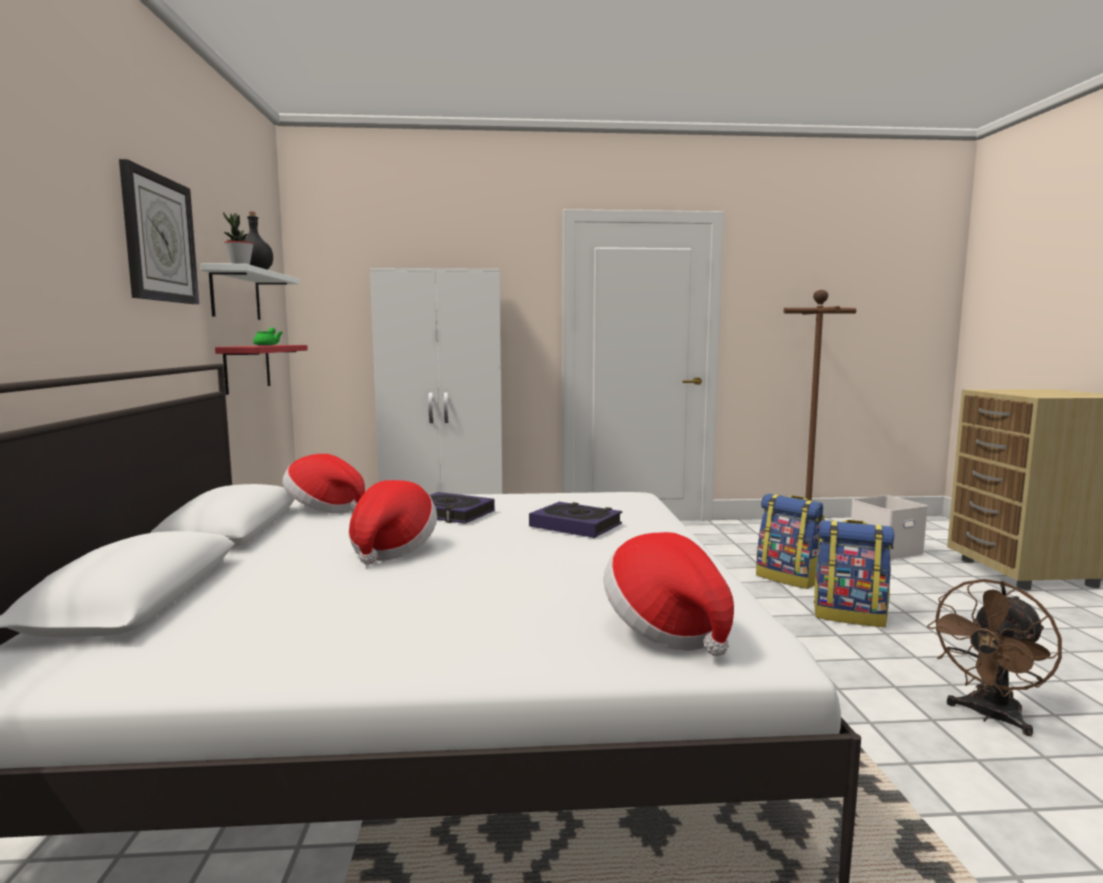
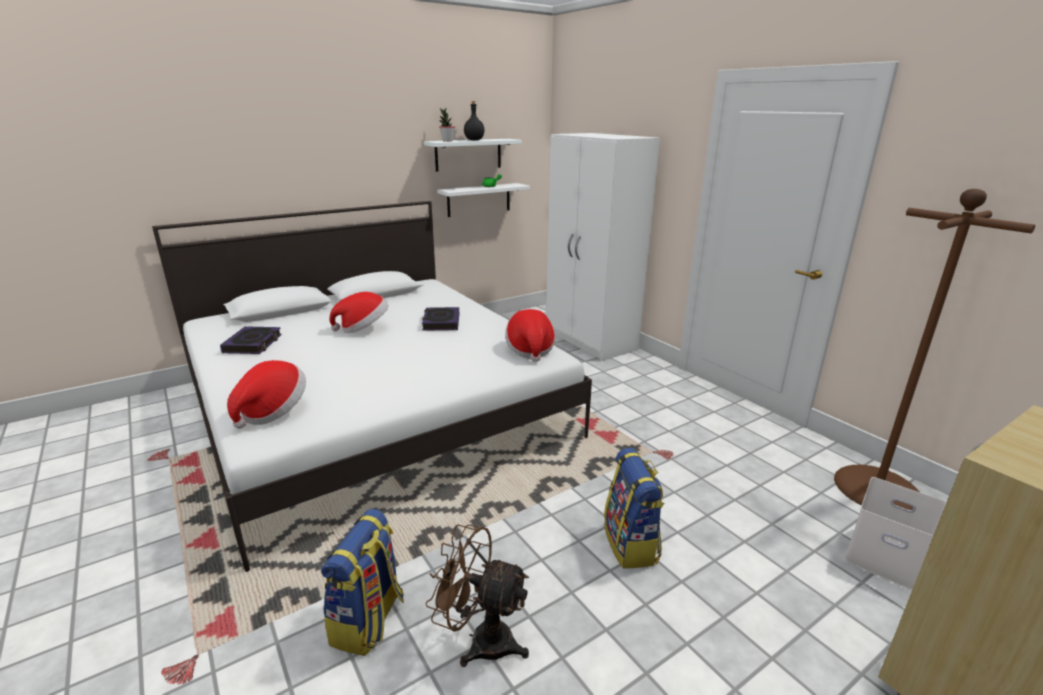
camera: 60 degrees right, 15 degrees up
(159, 239) = (380, 134): wall clock -> none
(247, 367) = (479, 199): red shelf -> white shelf
(324, 508) = (424, 297): hat -> hat (530, 350)
(576, 526) = (447, 356): book -> book (253, 344)
(789, 578) = (689, 498): backpack -> backpack (369, 621)

